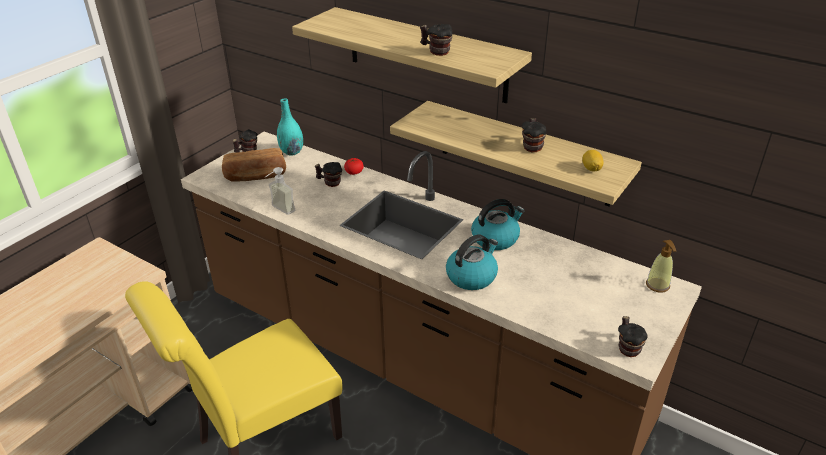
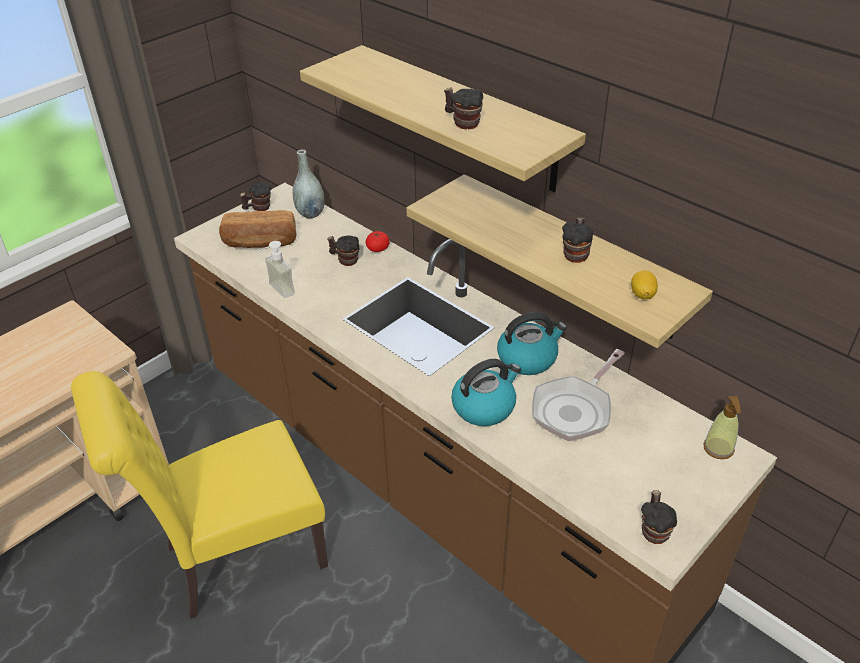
camera: 10 degrees right, 5 degrees up
(291, 152) = (310, 213): turquoise vase -> grey vase
(542, 270) = (574, 409): none -> frying pan

